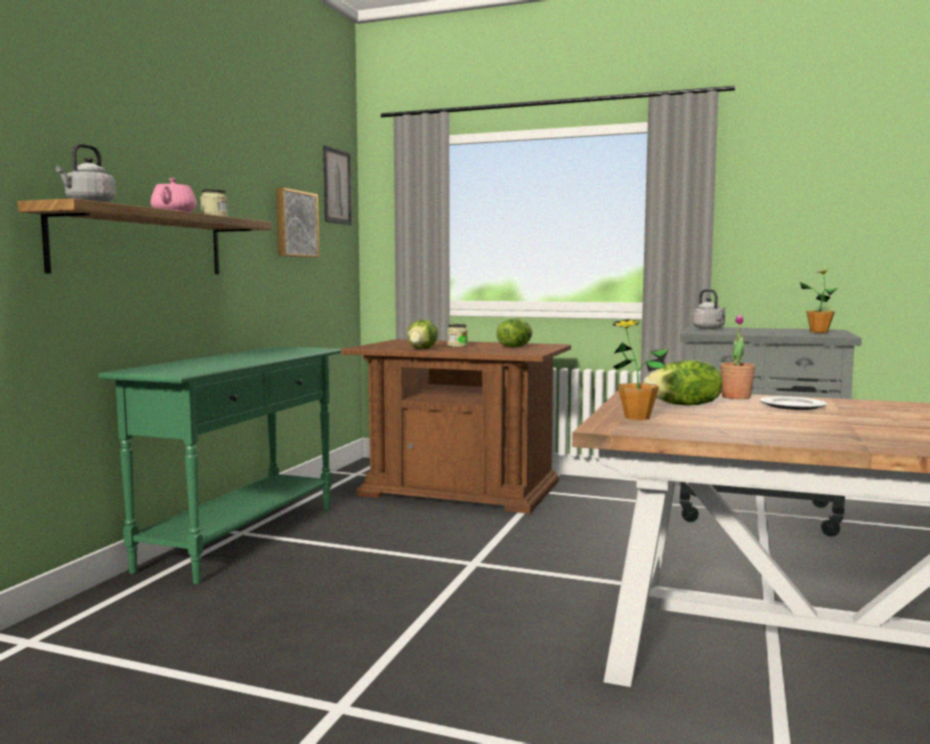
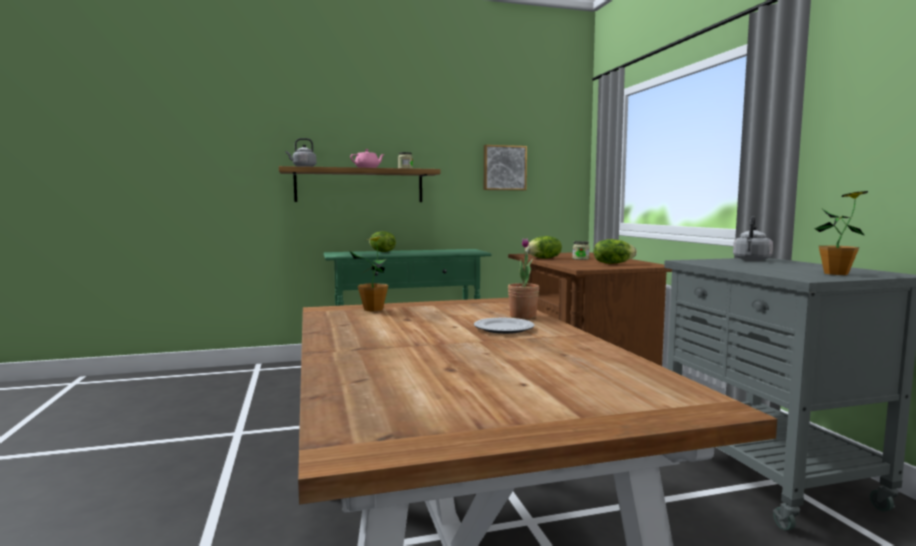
camera: 55 degrees right, 0 degrees up
(337, 186) = (559, 138): picture -> none
(684, 405) = (449, 311): lettuce -> lettuce (381, 251)

